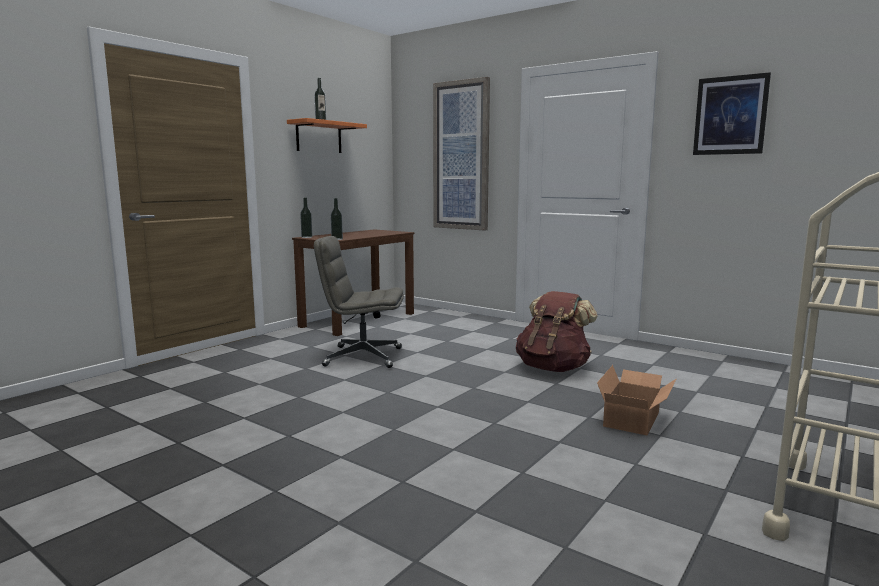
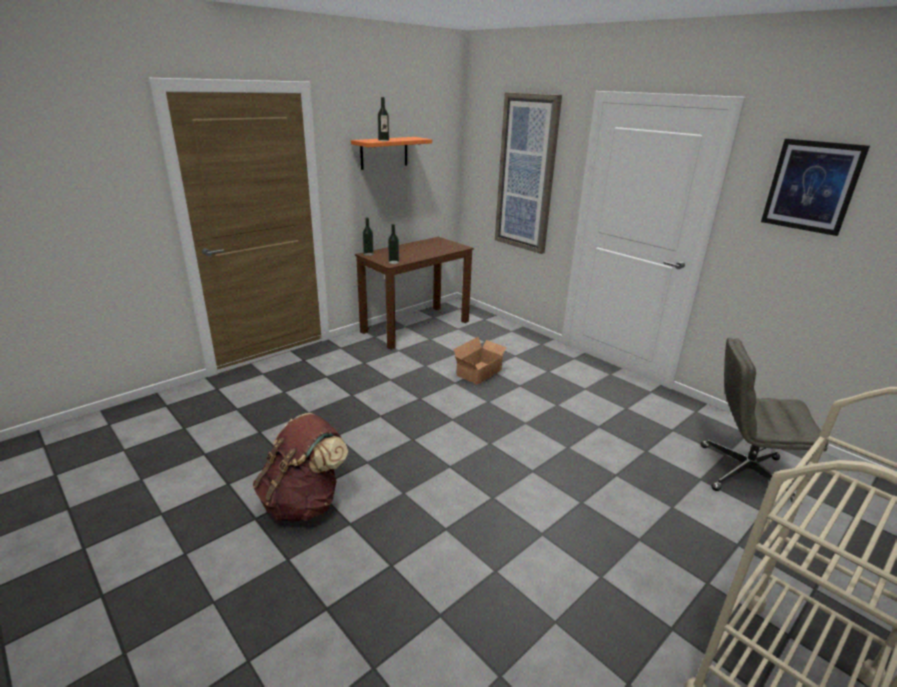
camera: 10 degrees right, 15 degrees up
(362, 357) = (404, 384): grey office chair -> grey office chair (744, 474)
(553, 368) = (572, 424): brown backpack -> brown backpack (304, 502)
(635, 419) = (624, 512): cardboard box -> cardboard box (481, 373)

